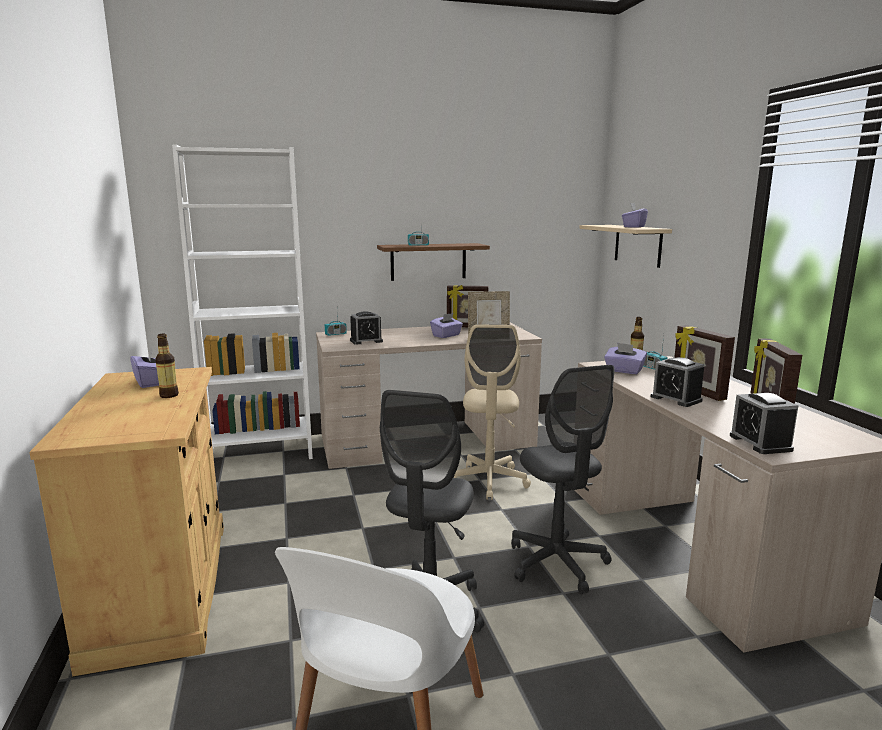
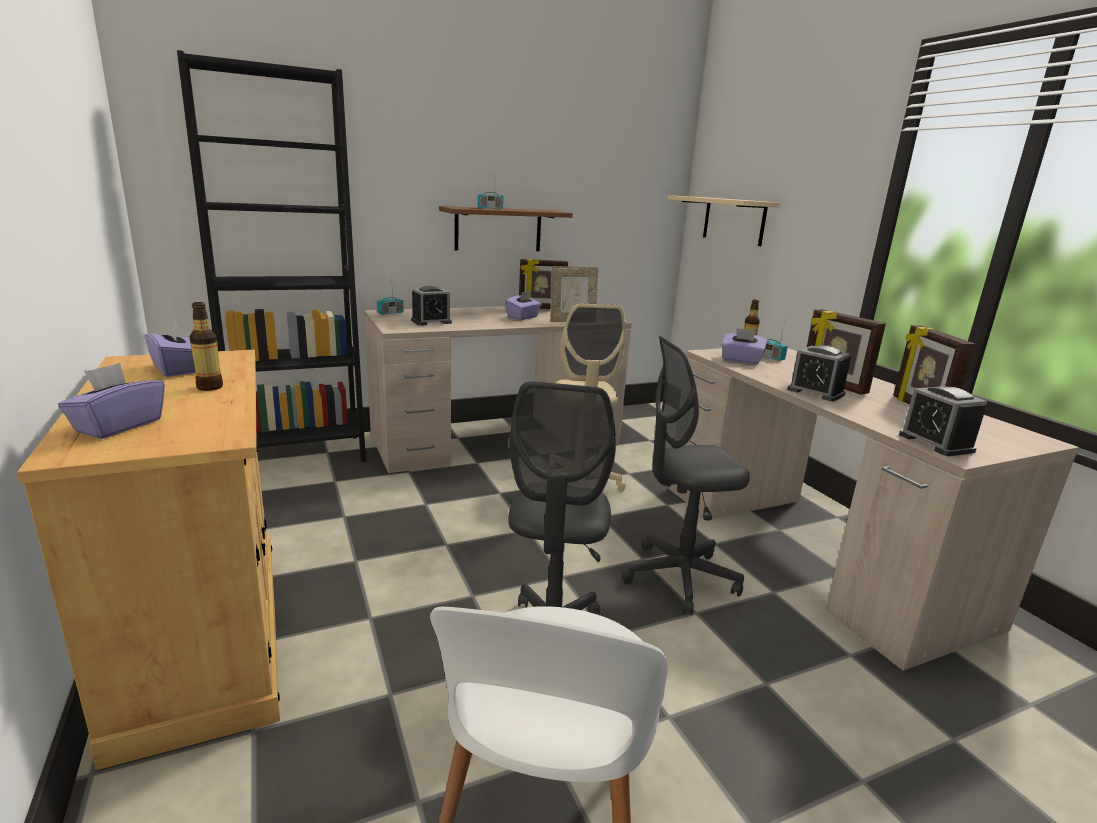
camera: 10 degrees left, 5 degrees up
(260, 452) = (298, 454): white bookcase -> black bookcase
(557, 563) = (679, 578): grey office chair -> grey office chair turned 105 degrees clockwise
(633, 227) = (733, 199): purple tissue box -> purple tissue box (118, 426)

